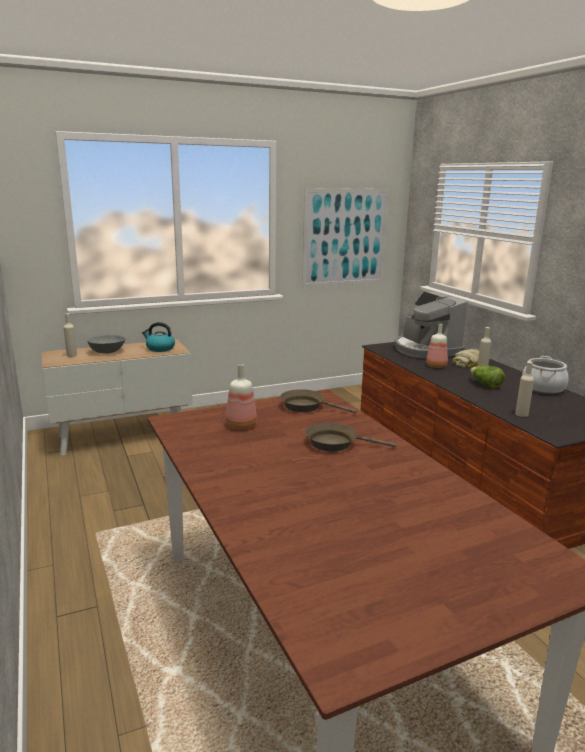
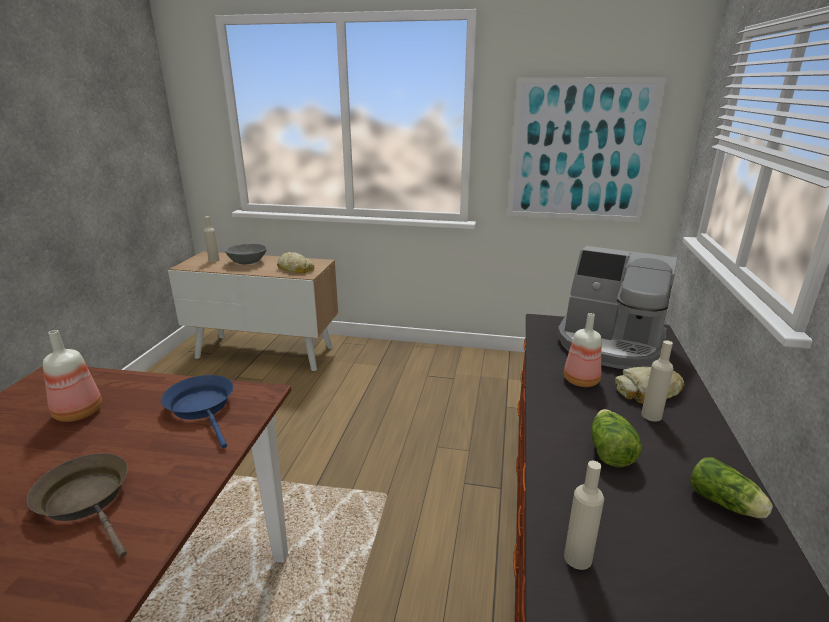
camera: 35 degrees right, 5 degrees up
(160, 348) = (295, 268): kettle -> bread
(306, 406) = (203, 408): brown frying pan -> blue frying pan
(425, 350) = (610, 344): coffee machine -> coffee machine turned 75 degrees counterclockwise
(542, 388) = (726, 504): cooking pot -> lettuce

